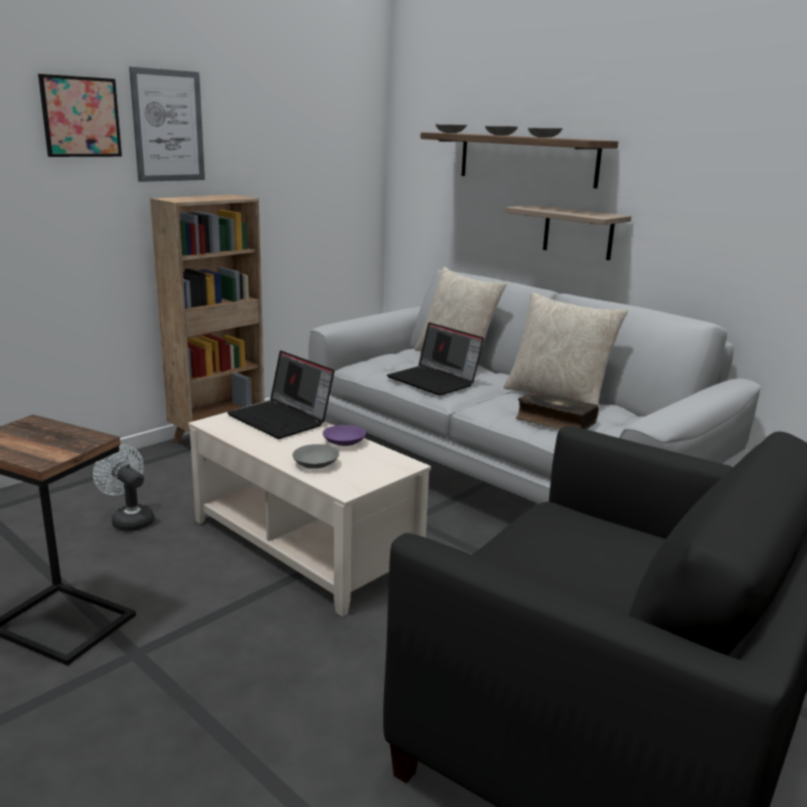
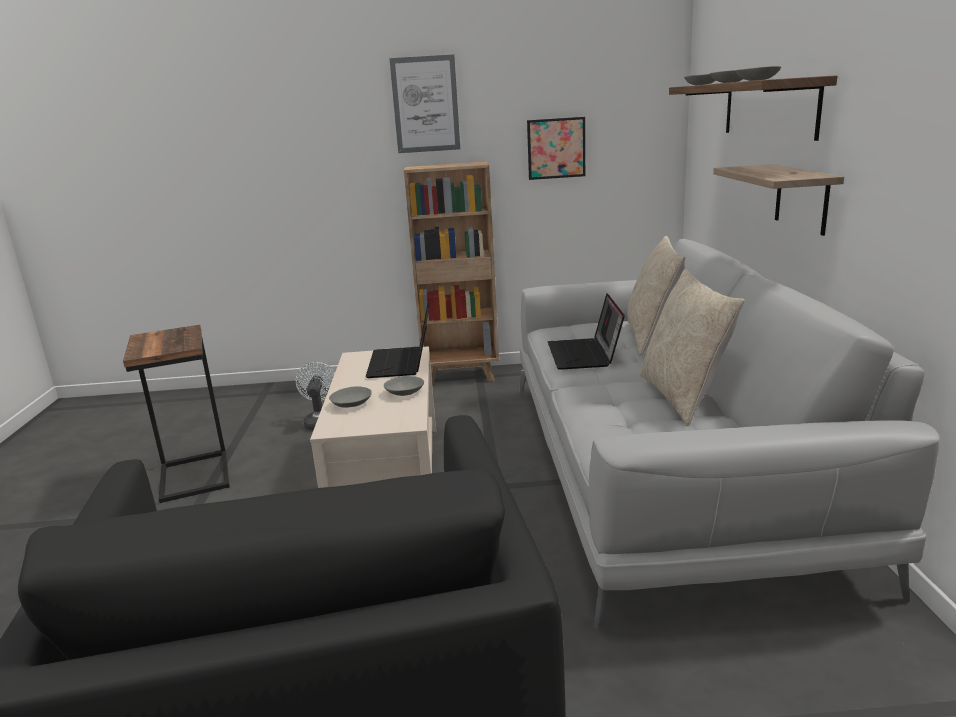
camera: 45 degrees right, 0 degrees up
(81, 117) = (349, 104): picture -> picture (556, 148)
(343, 442) = (404, 392): purple bowl -> grey bowl
(555, 421) = (621, 420): book -> none

